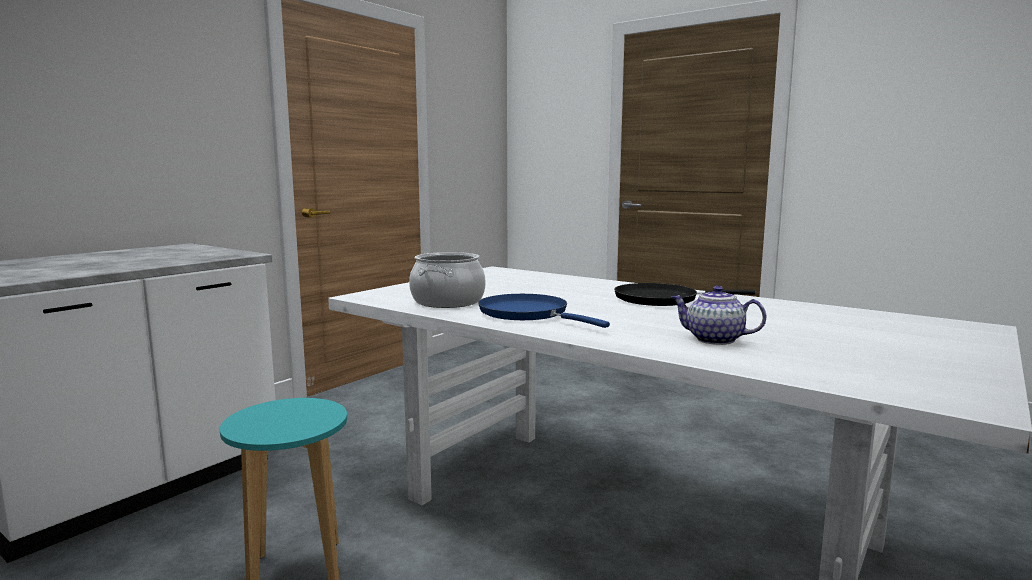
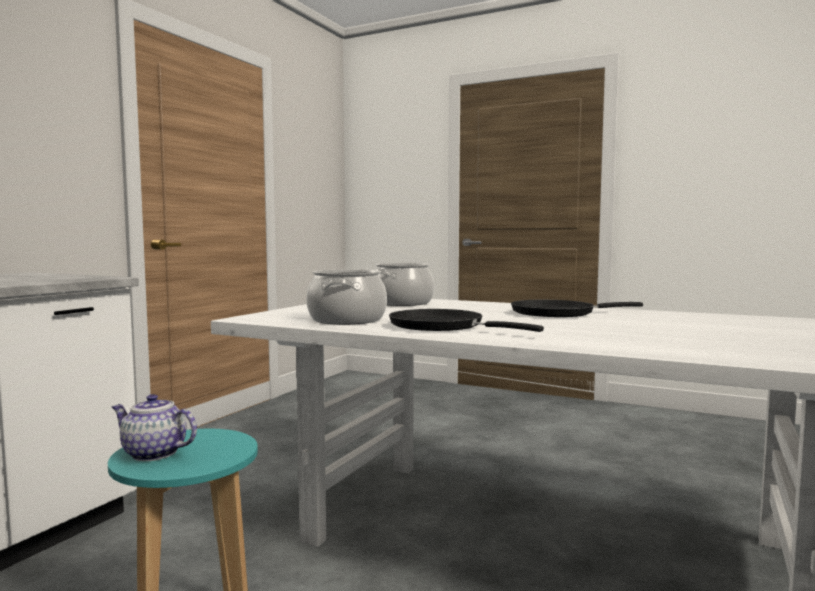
camera: 10 degrees left, 5 degrees down
(521, 279) = (402, 303): none -> cooking pot
(528, 314) = (442, 326): blue frying pan -> black frying pan
(713, 340) = (650, 339): teapot -> teapot (152, 453)

